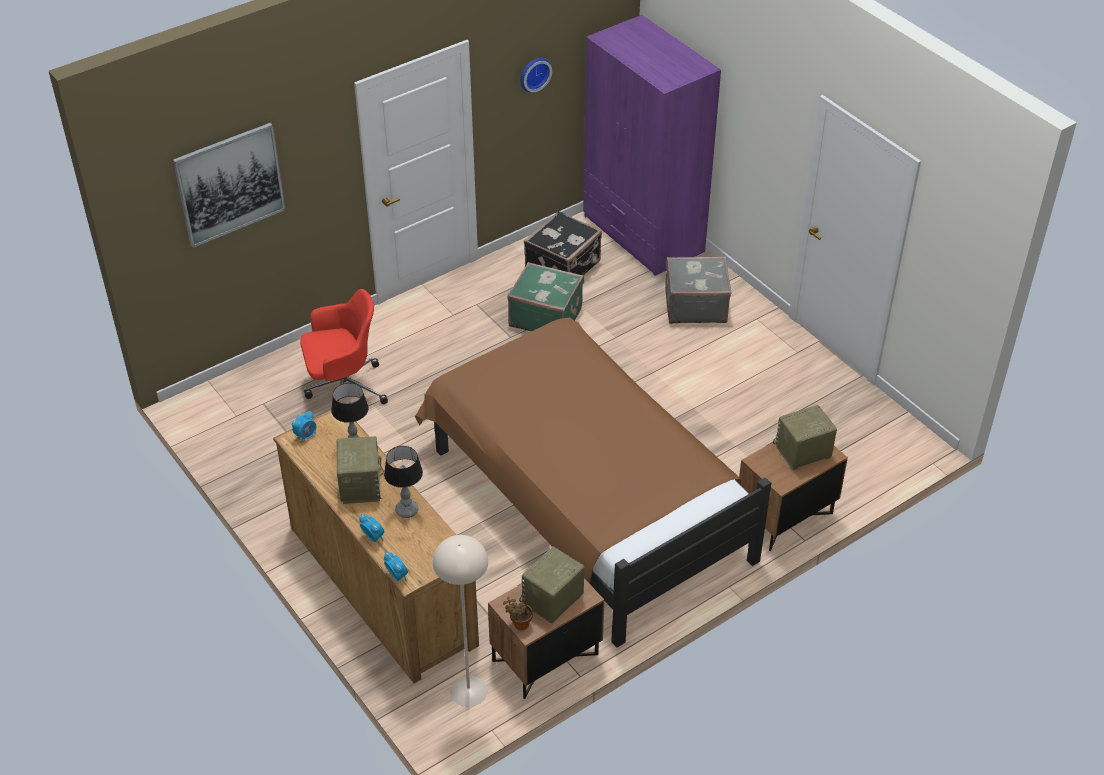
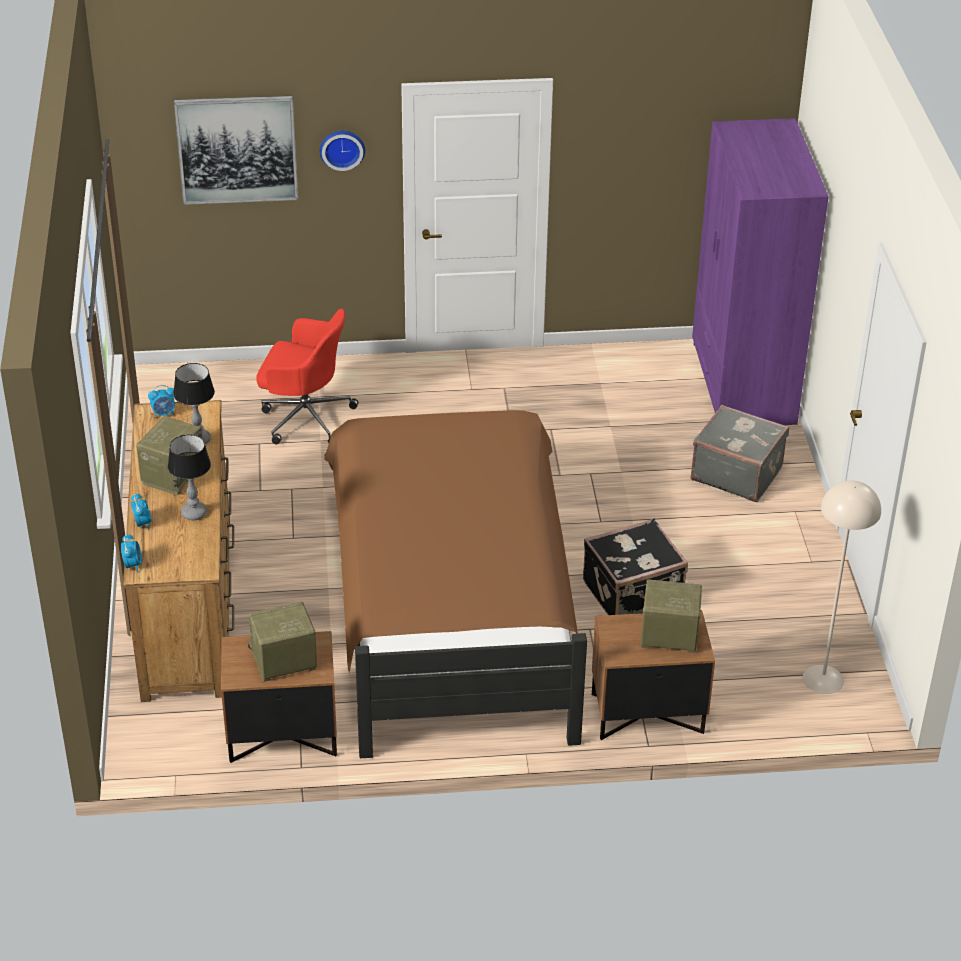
camera: 30 degrees right, 5 degrees down
(468, 690) = (185, 731): beige floor lamp -> beige floor lamp (823, 679)
(519, 624) = (232, 669): potted plant -> none
(534, 73) = (639, 145): wall clock -> wall clock (342, 148)
(545, 316) = (565, 425): green suitcase -> none
(564, 267) = (626, 386): black suitcase -> black suitcase (634, 593)

